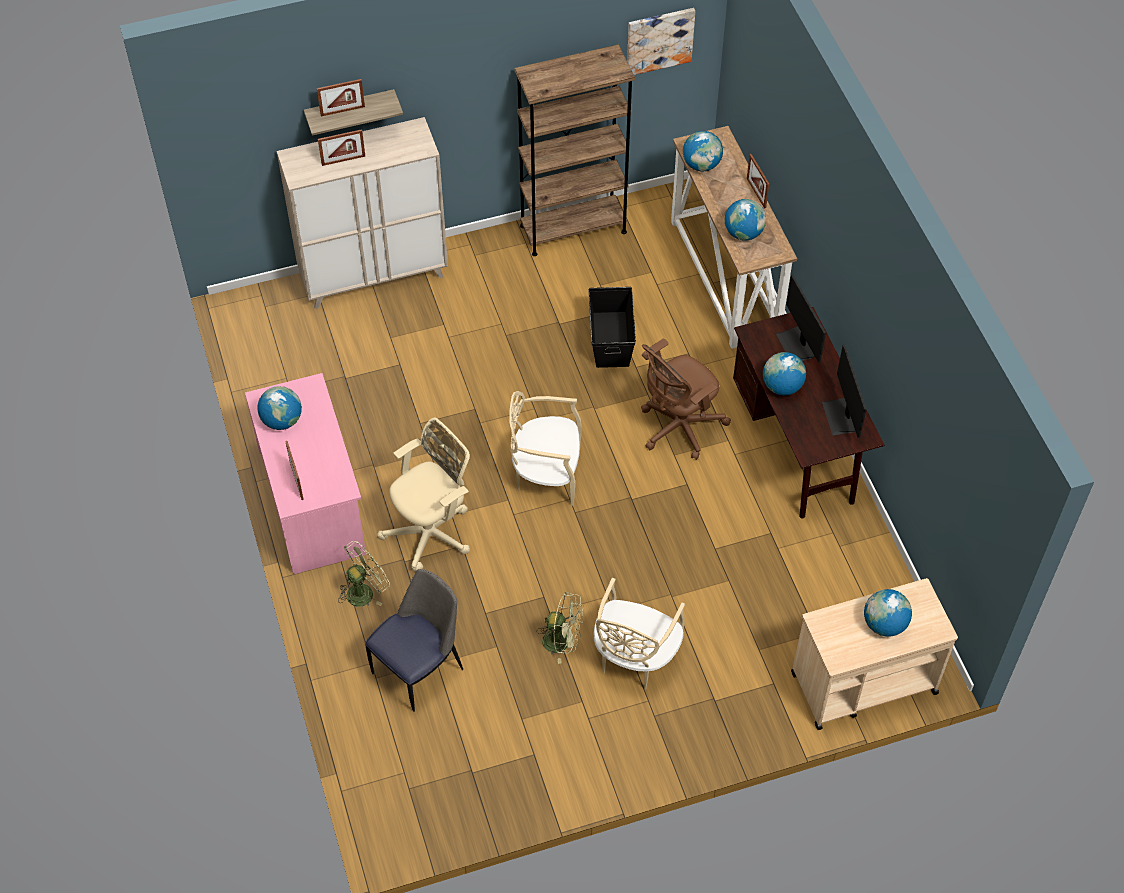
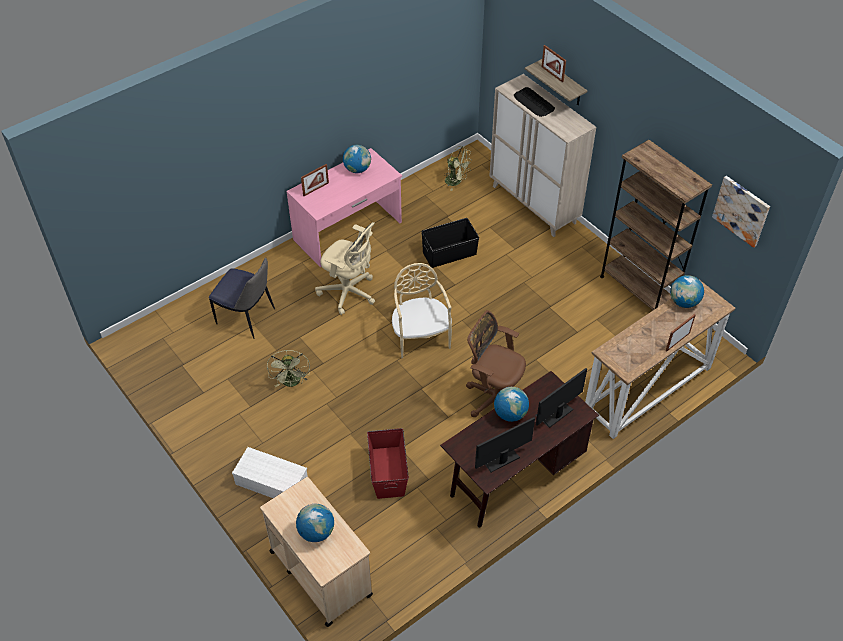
camera: 70 degrees right, 5 degrees down
(343, 160) = (534, 102): picture frame -> keyboard
(364, 590) = (293, 274): green fan -> green fan (456, 181)
(611, 339) = (552, 339): black storage box -> black storage box (450, 253)
(634, 657) = (294, 425): beige chair -> none
(713, 706) = (270, 482): none -> white storage box
(743, 233) = (632, 344): globe -> none
(745, 572) = (387, 472): none -> red storage box

